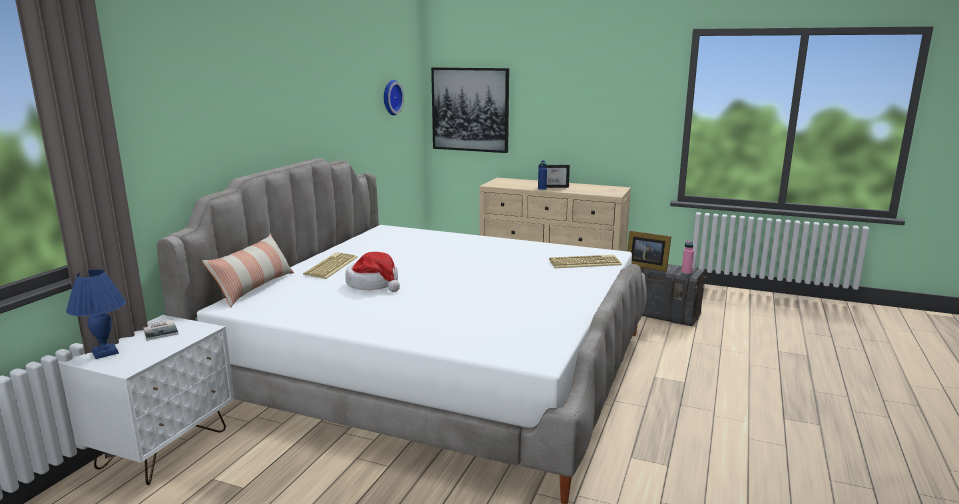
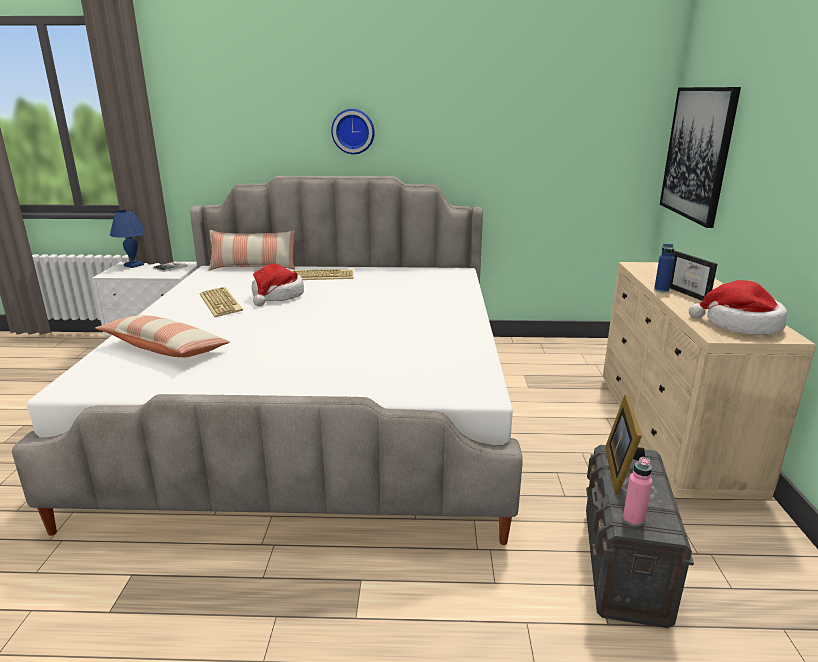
camera: 70 degrees right, 5 degrees up
(390, 97) = (573, 124): wall clock -> wall clock (353, 131)
(474, 327) = (165, 348): none -> pillow
(585, 262) = (419, 378): keyboard -> keyboard (222, 303)
(603, 190) = (740, 325): none -> hat

